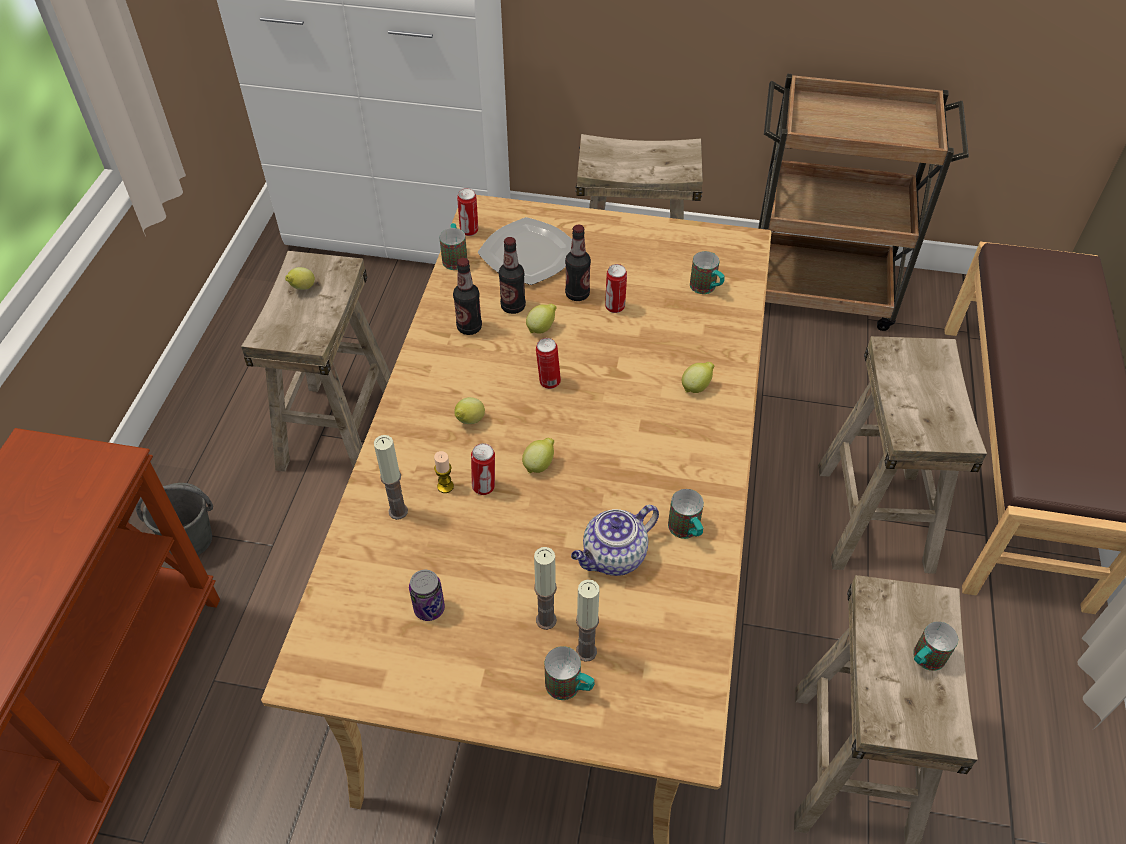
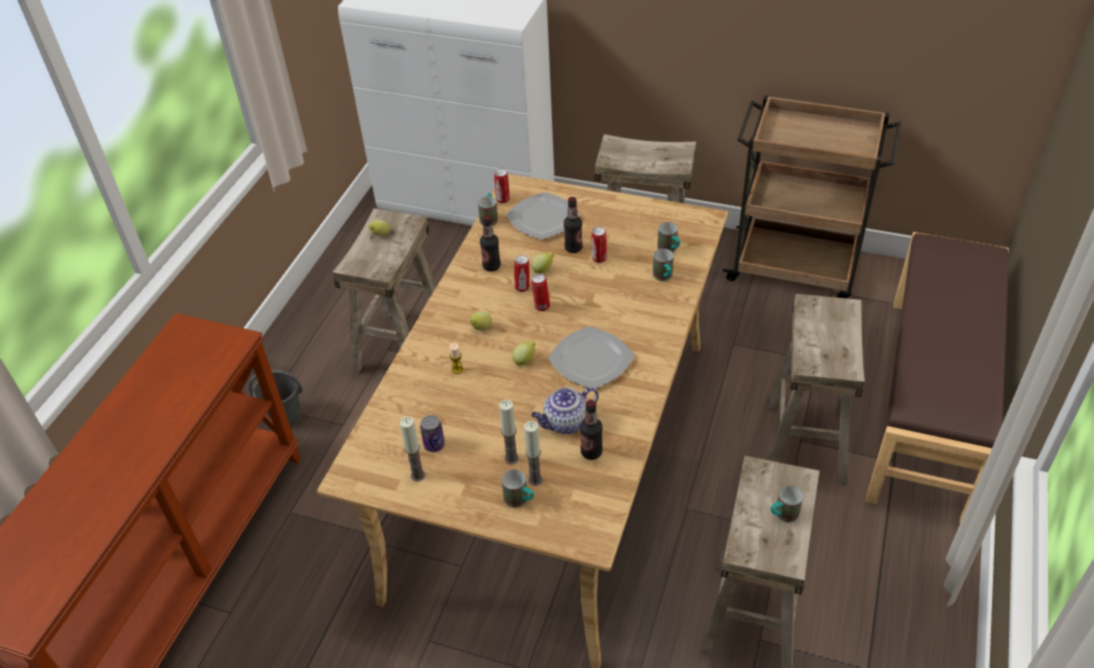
camera: 10 degrees right, 5 degrees down
(398, 511) = (423, 383): candle -> candle (418, 475)
(484, 487) = (484, 372): can -> can (522, 288)
(513, 307) = (525, 254): bottle -> bottle (591, 452)
(632, 458) = (591, 360): none -> plate
(686, 531) = (620, 411): mug -> mug (664, 277)
(696, 387) = (647, 317): lemon -> none

